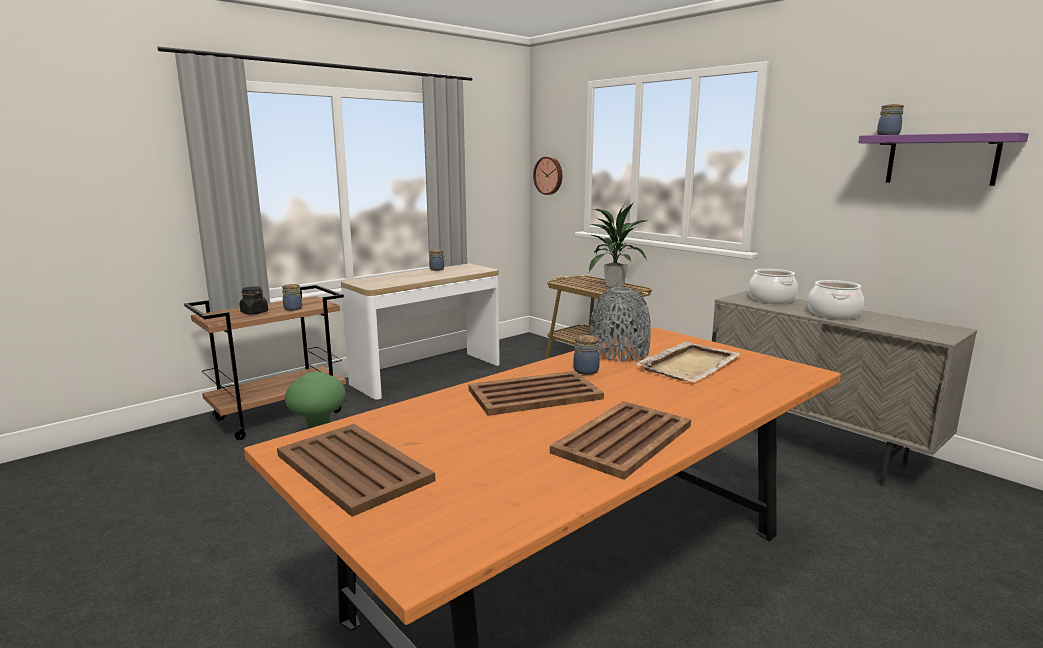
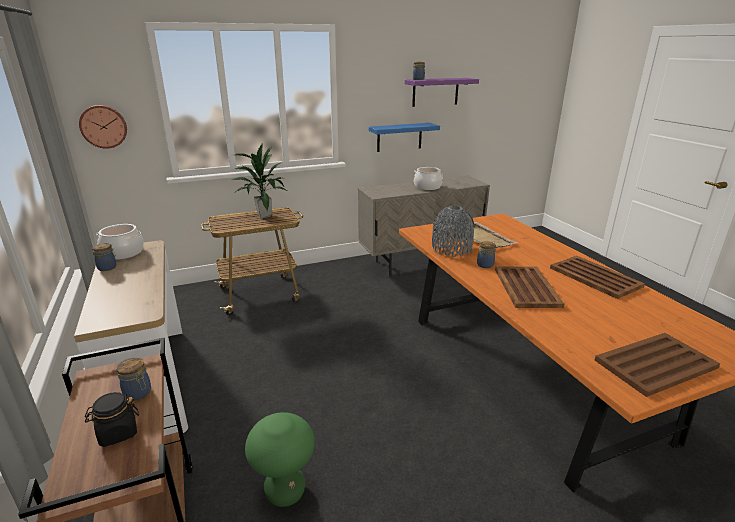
camera: 70 degrees left, 10 degrees up
(771, 299) = (386, 189): cooking pot -> cooking pot (123, 253)
(854, 232) = (399, 137): none -> blue shelf

